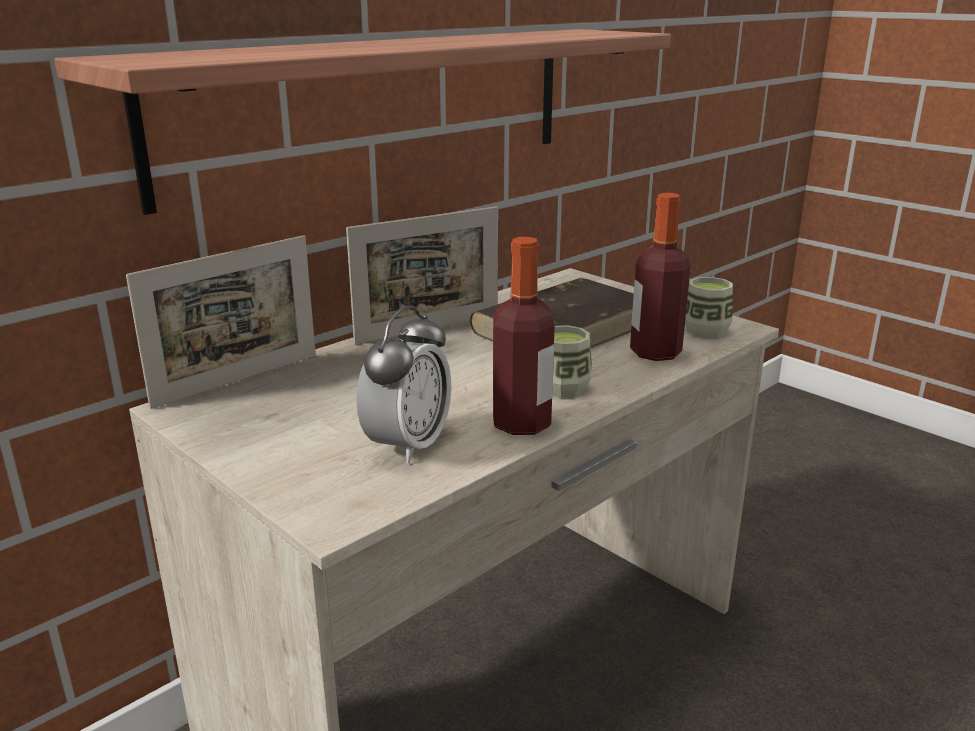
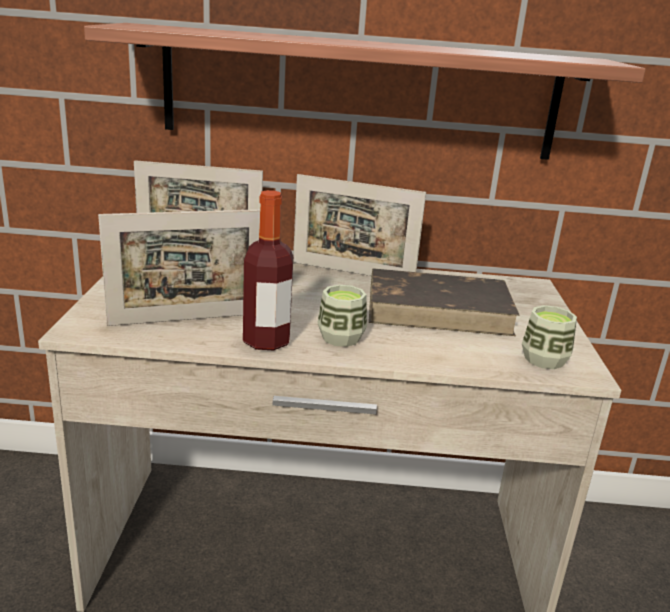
camera: 45 degrees right, 0 degrees up
(408, 445) = (187, 319): alarm clock -> picture frame
(655, 353) = (461, 352): bottle -> none

